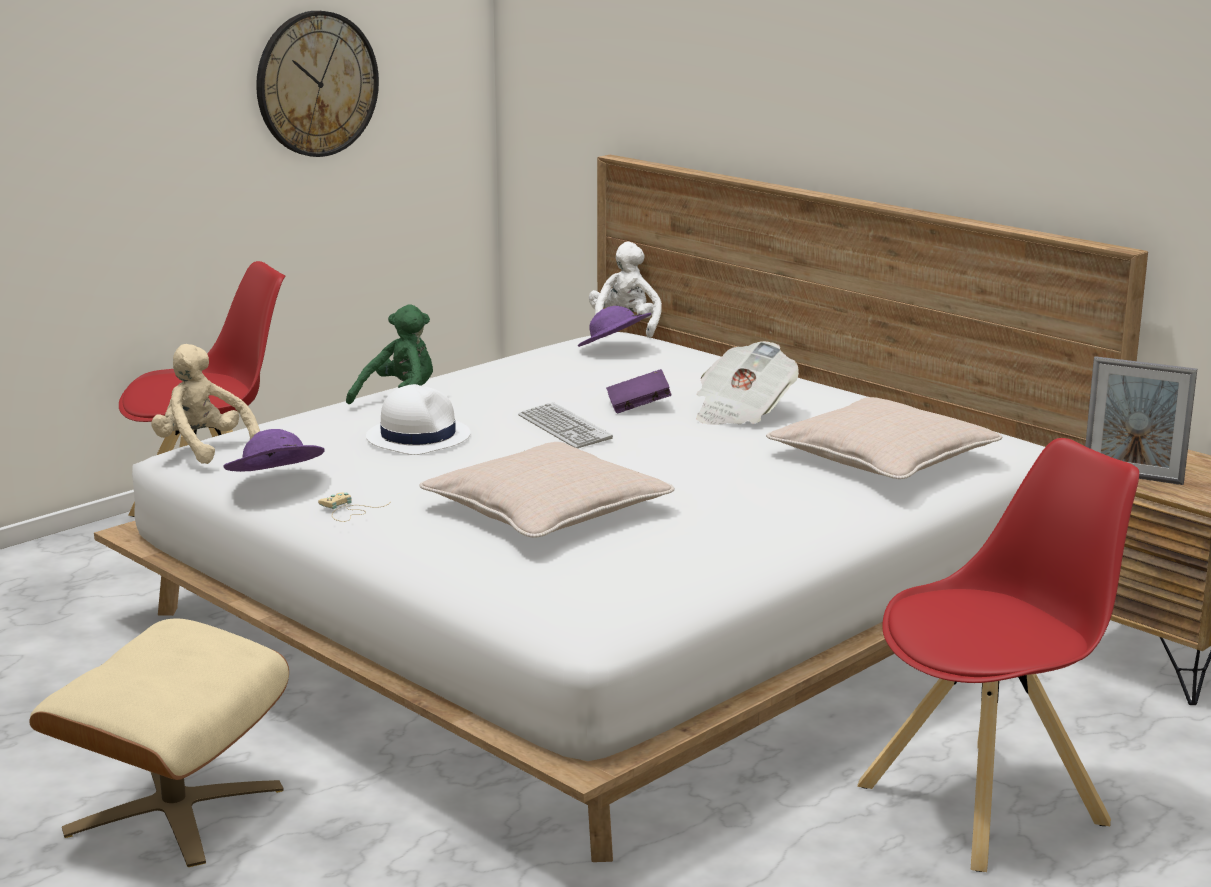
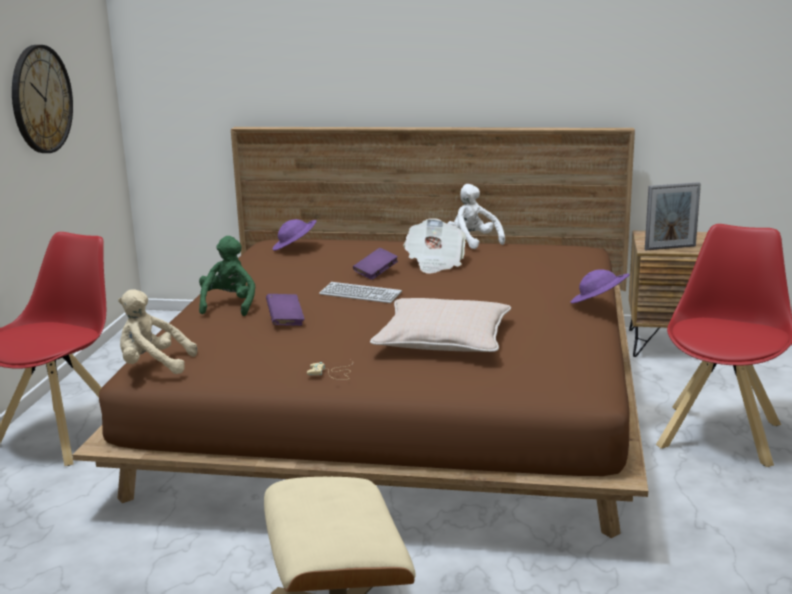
camera: 35 degrees left, 0 degrees up
(275, 482) = (250, 371): purple hat -> purple hat (598, 303)
(418, 436) = (285, 320): white hat -> purple book
(605, 612) = (399, 406): white bed -> brown bed
(625, 327) = (271, 236): white plush toy -> white plush toy (473, 242)
(883, 456) = (544, 267): beige pillow -> none

